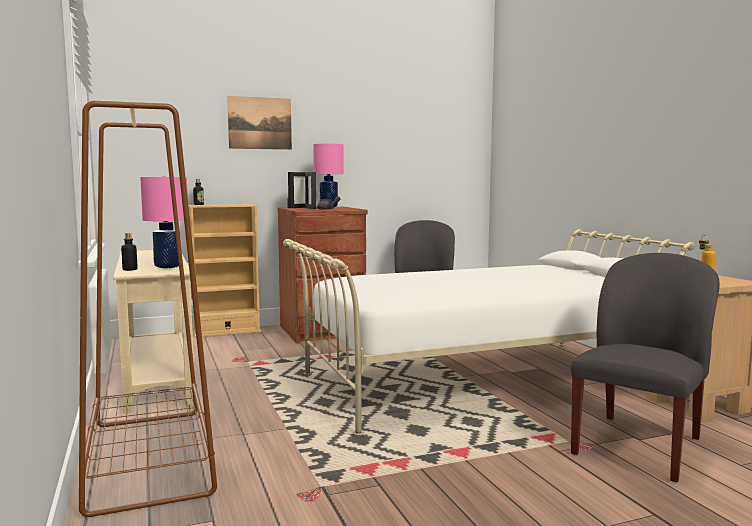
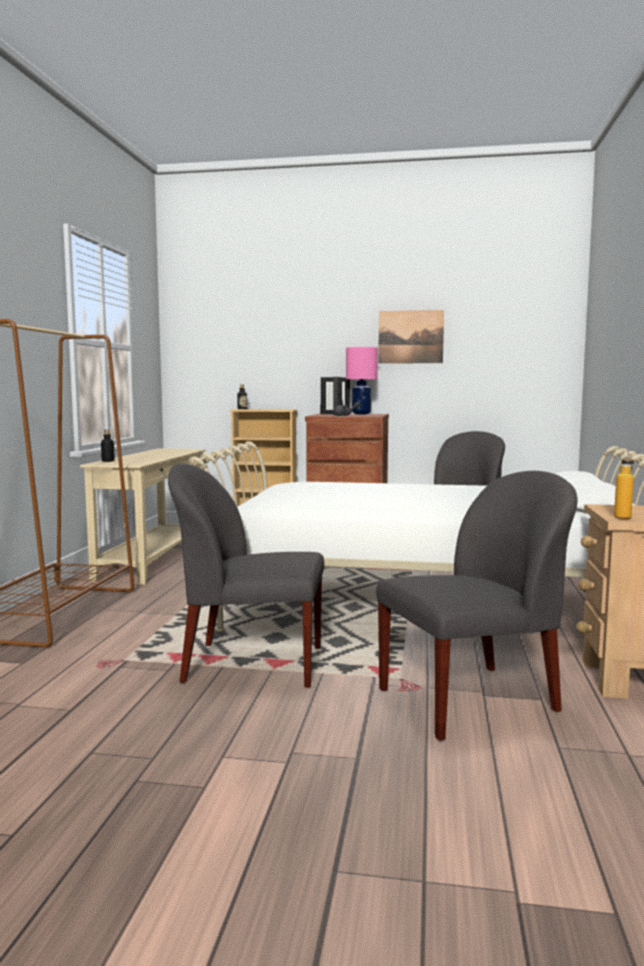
camera: 30 degrees right, 0 degrees up
(168, 267) = (138, 461): pink table lamp -> none
(260, 123) = (305, 329): picture -> picture (410, 337)
(440, 459) = (250, 664): none -> grey chair

